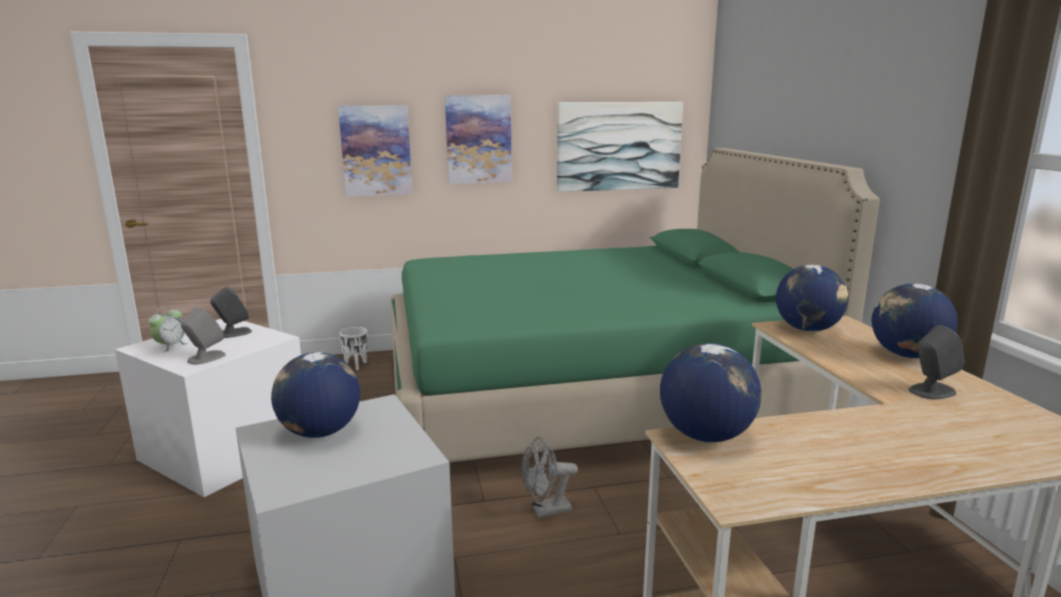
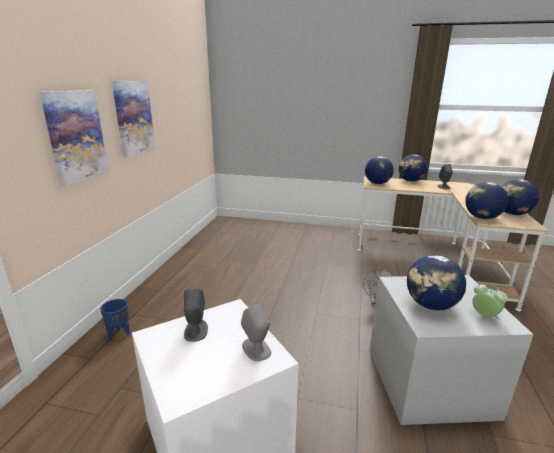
camera: 65 degrees left, 5 degrees up
(171, 346) = (198, 373): alarm clock -> alarm clock (484, 316)
(356, 365) = (119, 333): white planter -> blue planter
(590, 393) = (266, 260): green bed -> none
(619, 146) = (188, 115): picture -> none
(808, 477) = (512, 214): none -> globe

